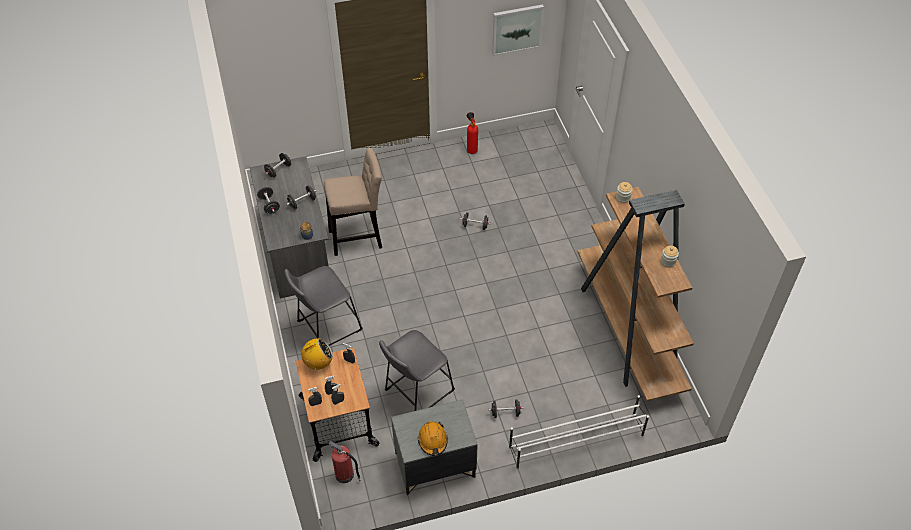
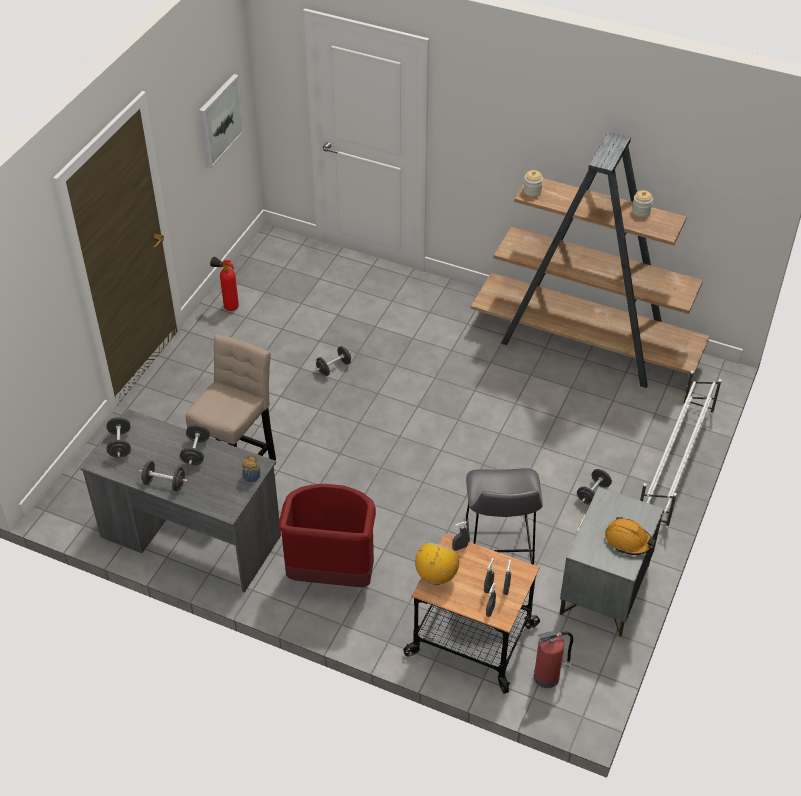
camera: 50 degrees left, 5 degrees down
(326, 327) = (331, 574): grey stool -> red trash can

